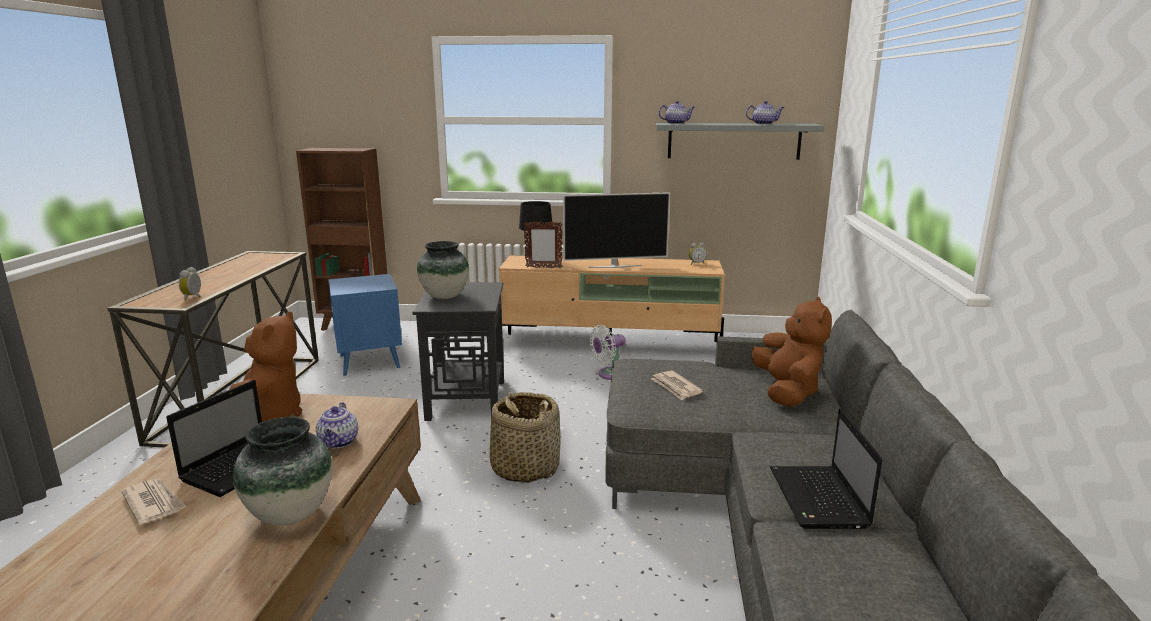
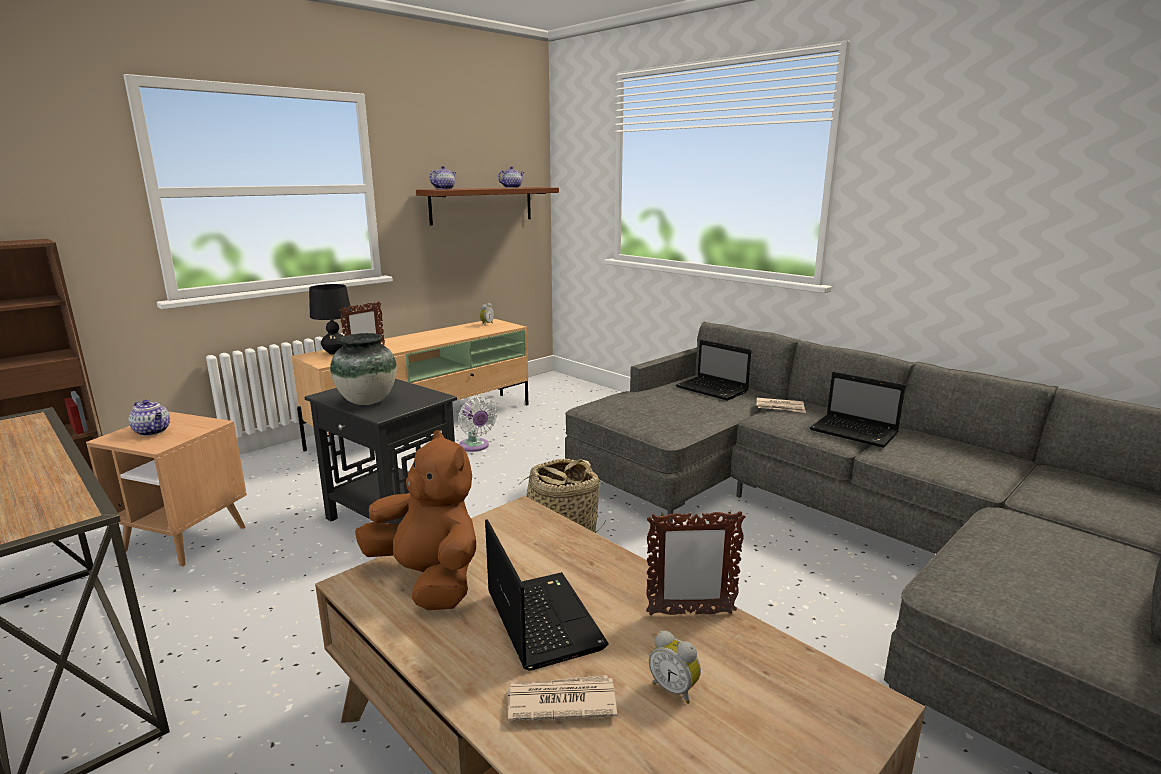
camera: 50 degrees left, 0 degrees up
(194, 297) = (64, 501): alarm clock -> alarm clock (674, 689)
(291, 514) = (690, 613): vase -> picture frame
(339, 442) = (565, 555): teapot -> teapot (153, 431)
(369, 362) = (185, 539): blue side table -> brown side table
(609, 374) = (475, 446): white fan -> white fan turned 45 degrees counterclockwise
(614, 266) = (428, 340): television -> none
(675, 387) = (658, 411): newspaper -> newspaper (780, 407)
(734, 141) = (482, 205): grey shelf -> brown shelf
(787, 392) = (713, 390): brown plush toy -> laptop

